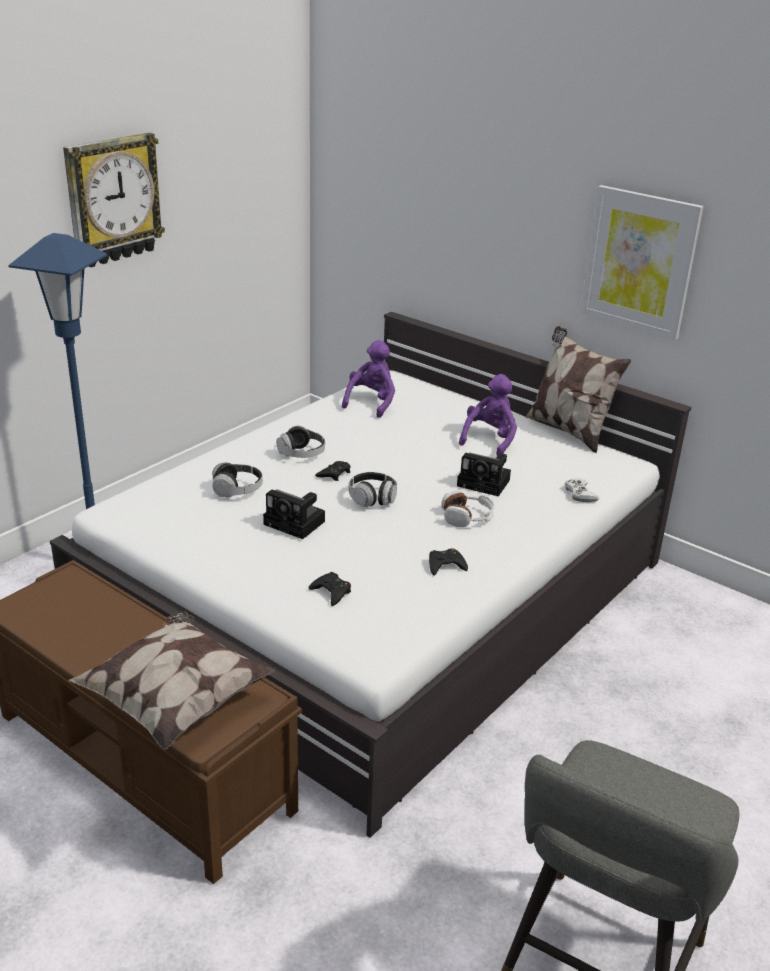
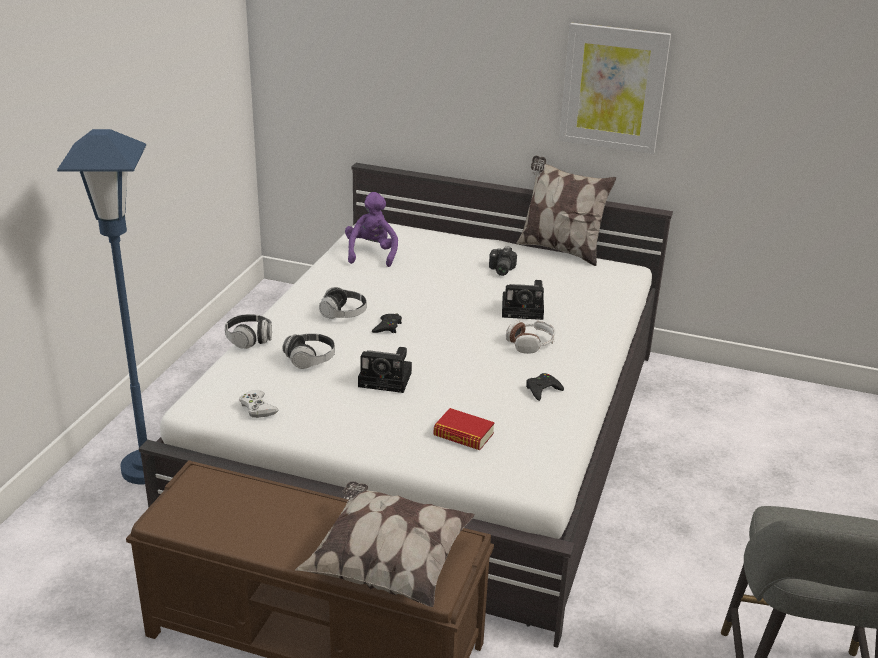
camera: 20 degrees left, 0 degrees up
(113, 199) = (104, 86): wall clock -> none
(331, 592) = (463, 435): black game controller -> book
(372, 498) = (437, 343): headphones -> headphones (249, 339)
(489, 440) = (500, 270): purple plush toy -> camera
(580, 494) = (607, 304): white game controller -> white game controller (258, 408)

